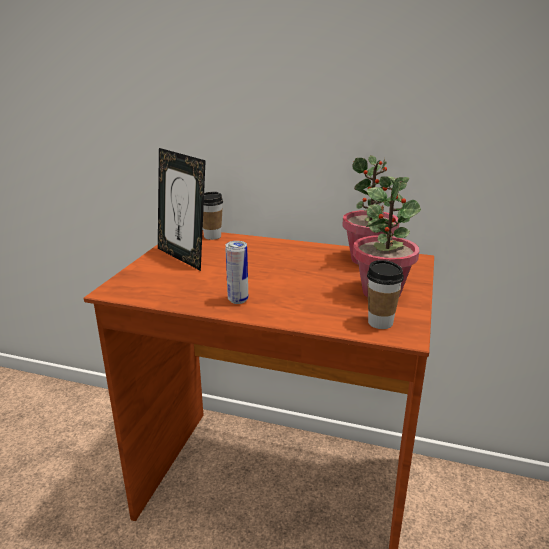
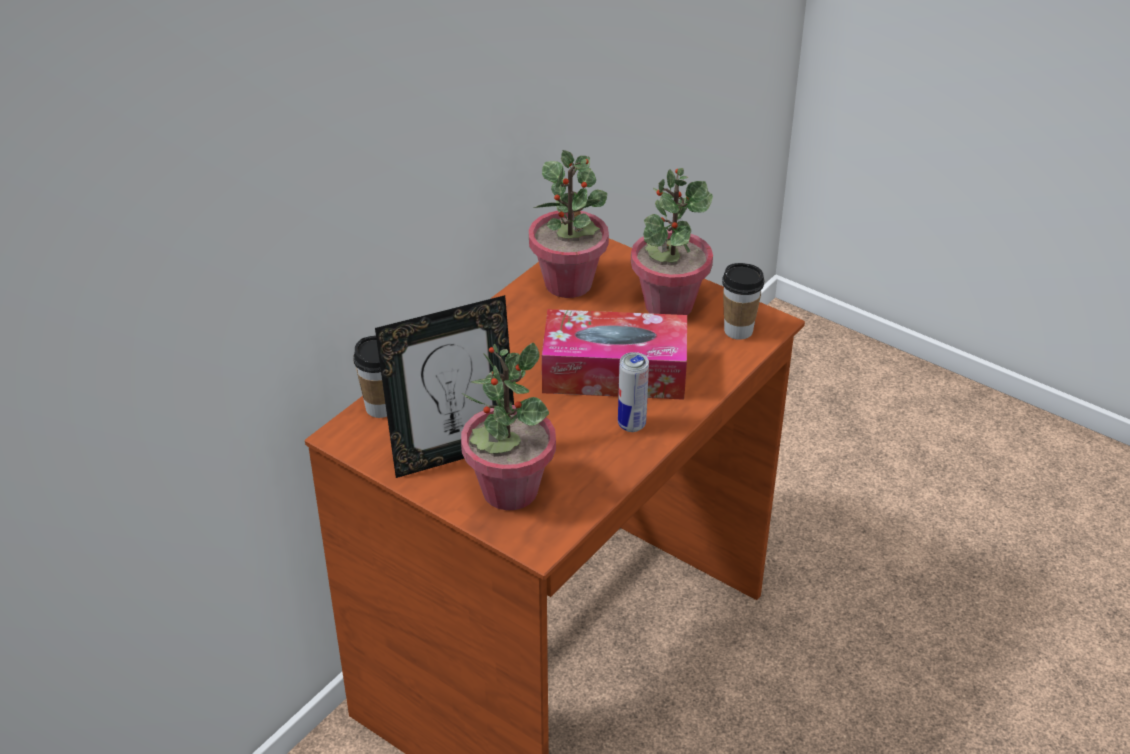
camera: 70 degrees left, 15 degrees up
(156, 275) = (509, 491): none -> potted plant
(289, 286) = (614, 372): none -> tissue box

